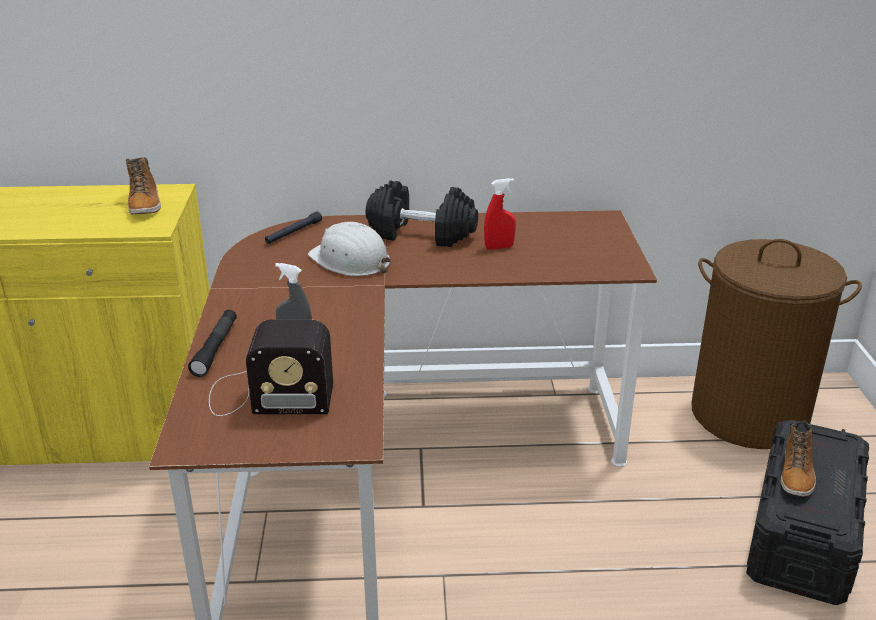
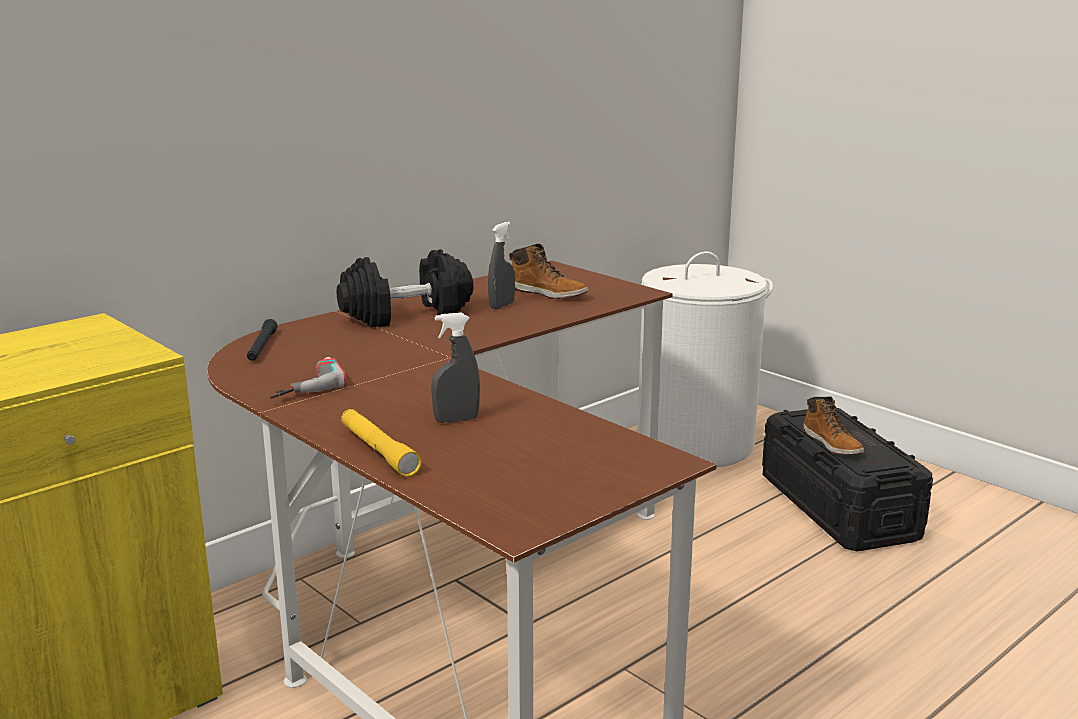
camera: 40 degrees left, 10 degrees down
(145, 204) = (77, 341): boot -> boot (548, 293)
(215, 348) = (378, 451): black flashlight -> yellow flashlight
(264, 275) = (303, 385): none -> power drill
(266, 395) = (515, 464): radio -> none
(350, 260) = (376, 350): white hard hat -> none
(499, 247) = (501, 306): red spray bottle -> grey spray bottle
(749, 415) = (695, 444): brown laundry basket -> white laundry basket

